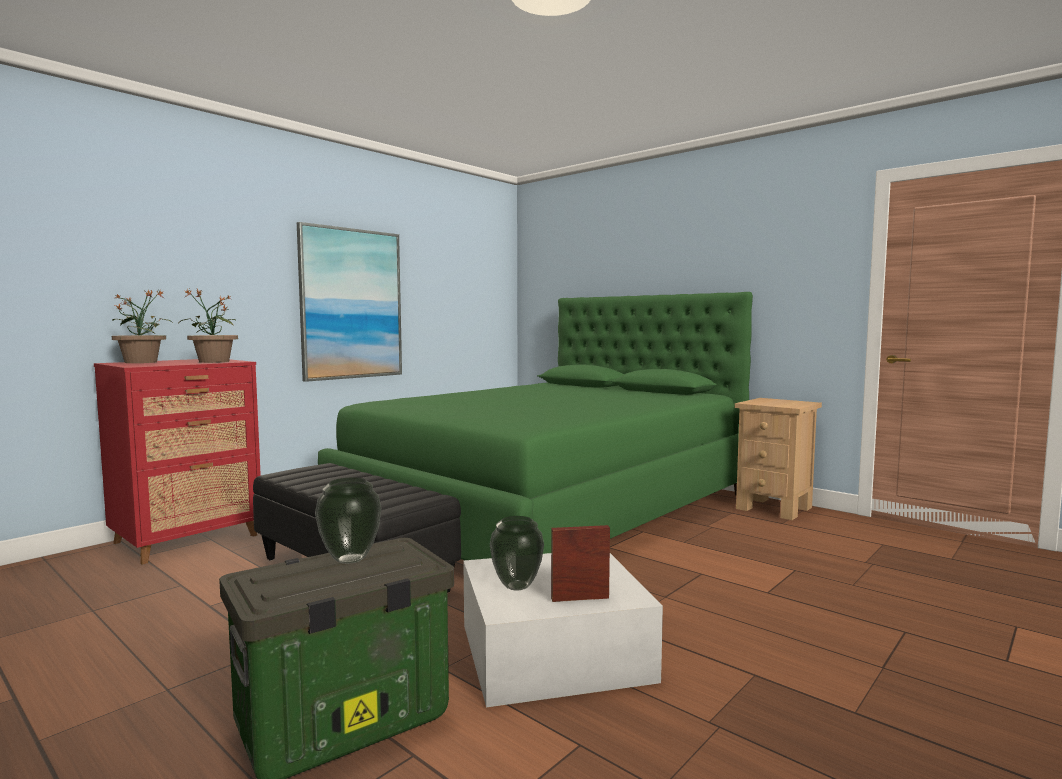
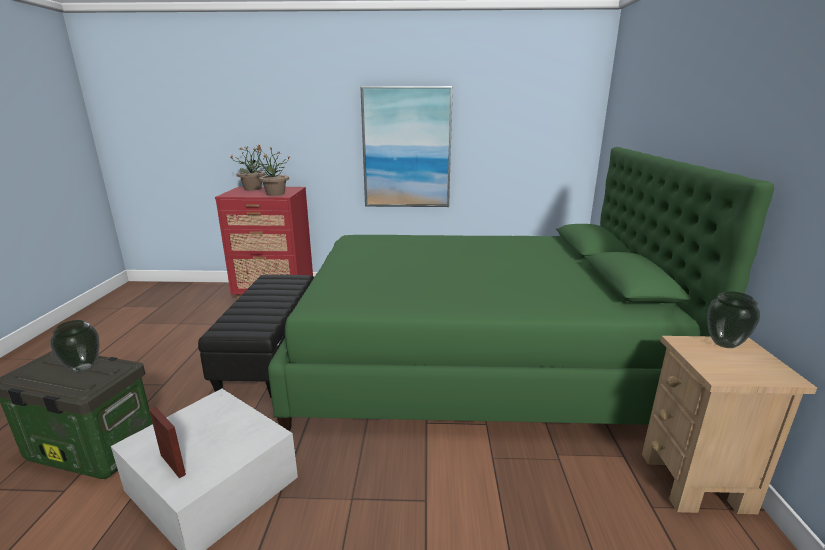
camera: 50 degrees right, 15 degrees up
(516, 586) = (183, 428): vase -> vase (723, 344)

